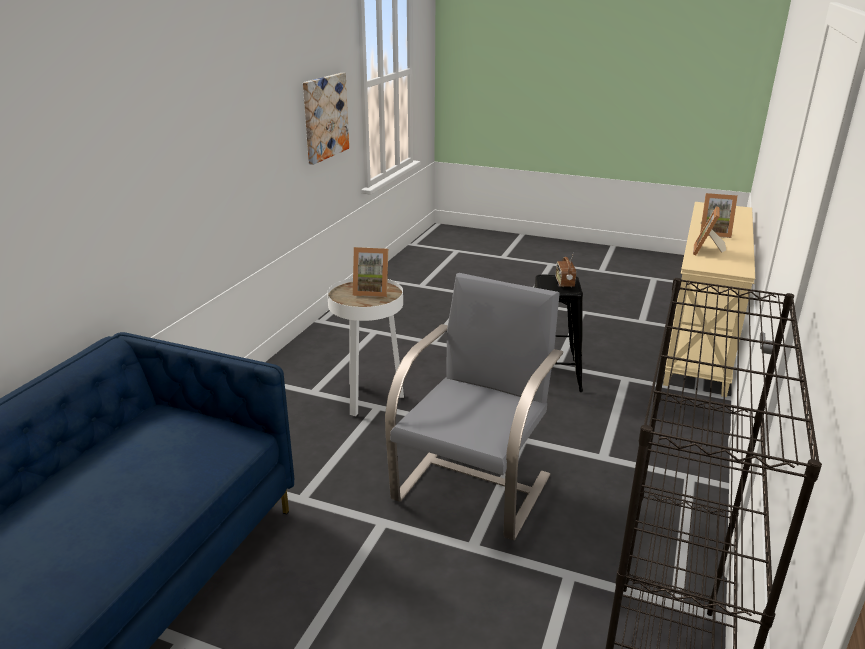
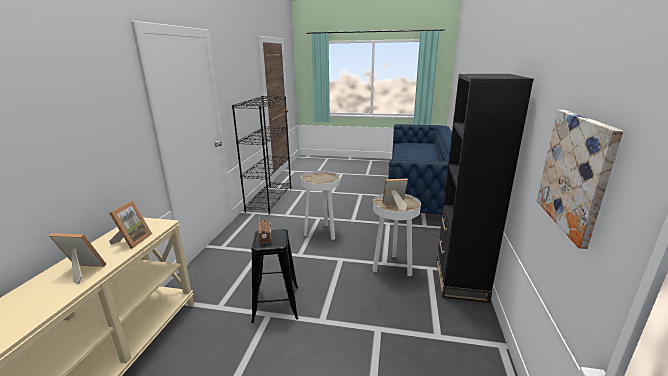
camera: 170 degrees right, 5 degrees down
(288, 372) = (460, 280): none -> black bookcase
(473, 486) = (321, 233): grey armchair -> white side table

